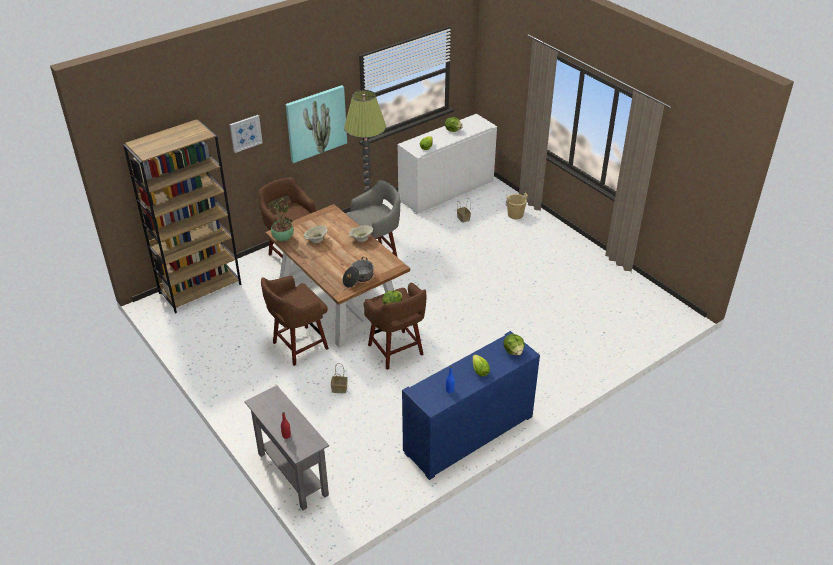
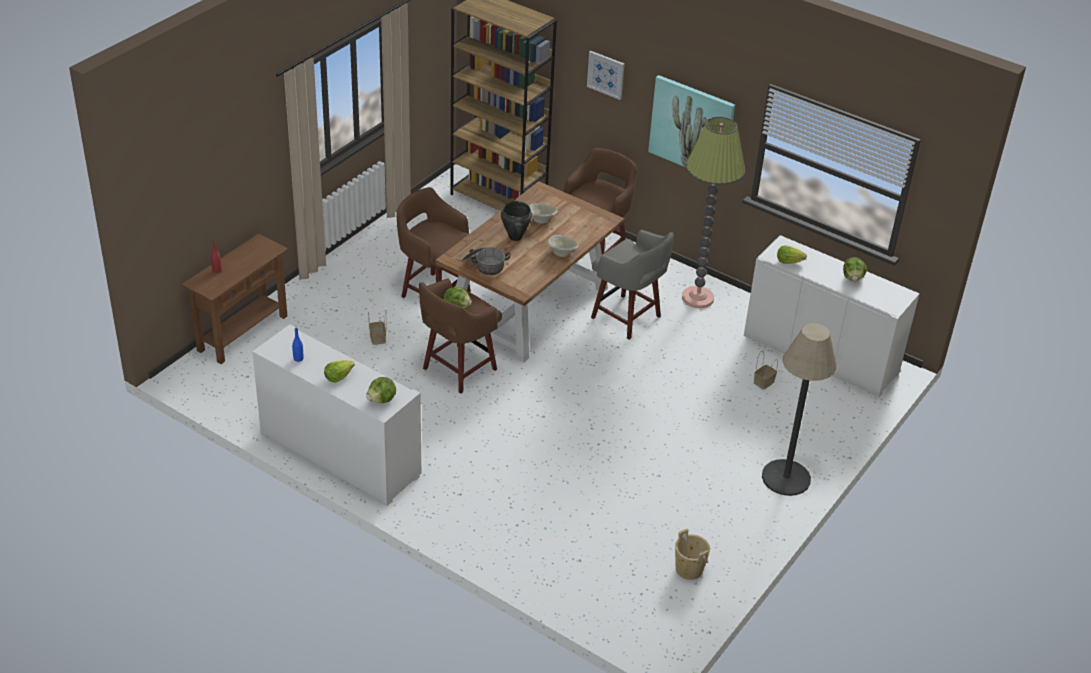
camera: 70 degrees right, 0 degrees up
(282, 238) = (532, 196): potted plant -> none
(292, 474) = (242, 333): grey console table -> brown console table
(330, 257) = (515, 237): none -> black cooking pot
(468, 434) = (340, 454): blue cabinet -> white cabinet
(515, 214) = (807, 434): beige bucket -> beige bucket (689, 569)
(551, 232) = (786, 478): none -> floor lamp

